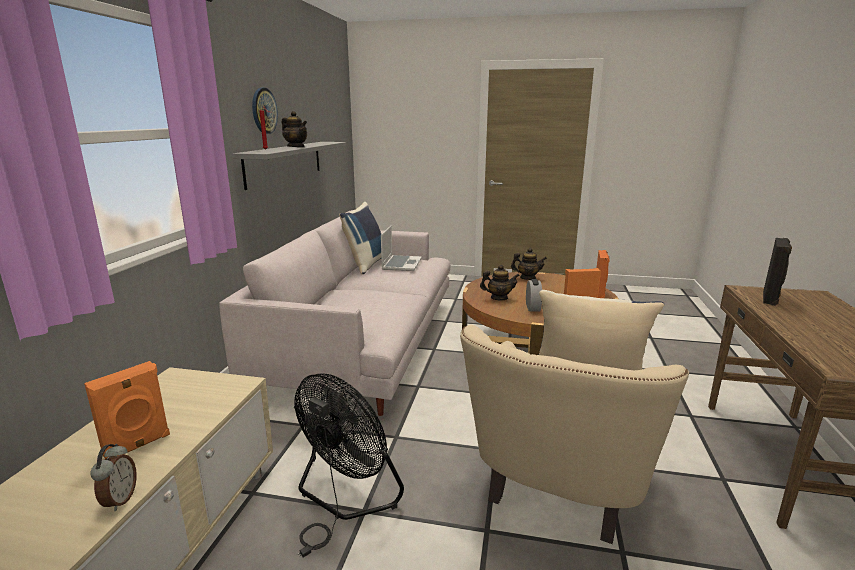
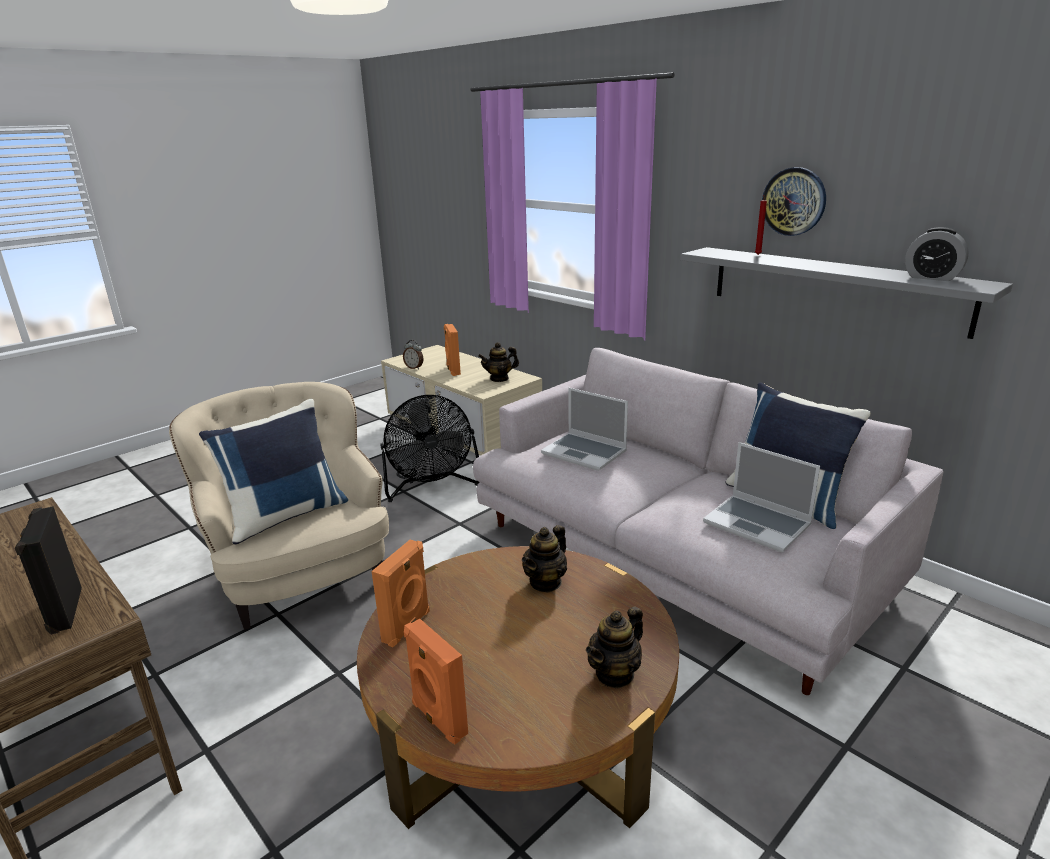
camera: 125 degrees right, 5 degrees up
(296, 147) = (802, 264): teapot -> teapot (499, 378)
(359, 307) = (585, 453): none -> laptop
(532, 307) = (476, 594): alarm clock -> alarm clock (931, 277)

